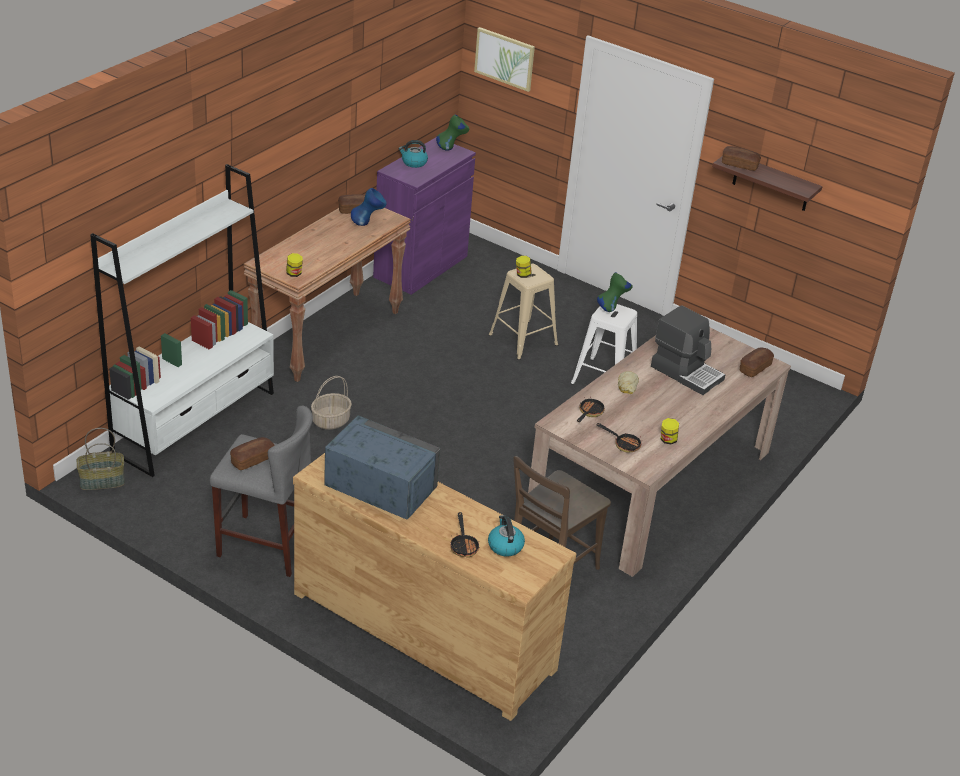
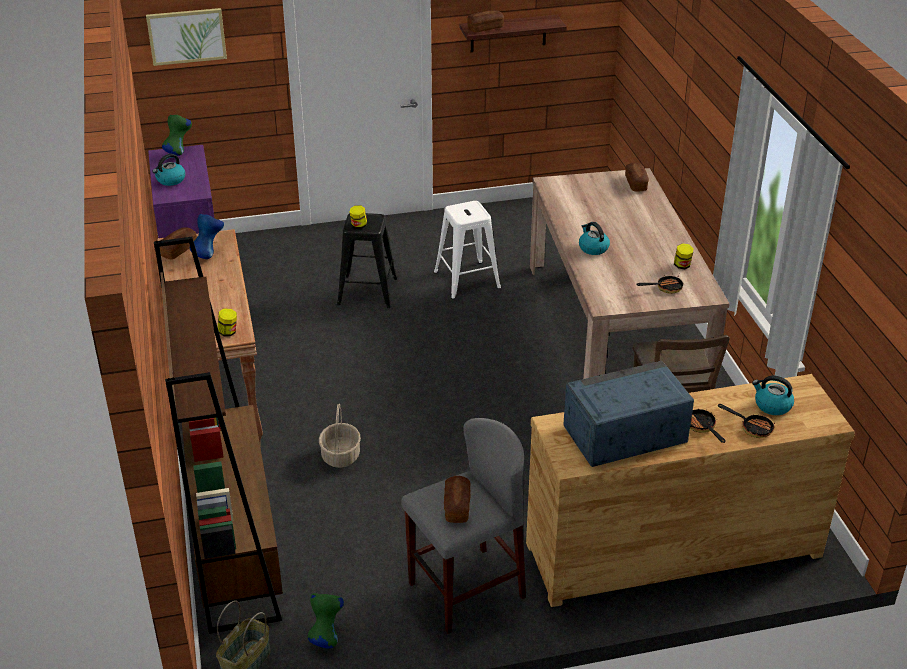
camera: 45 degrees left, 0 degrees up
(195, 422) = (235, 546): white bookcase -> brown bookcase
(523, 339) = (366, 290): beige stool -> black stool
(589, 413) = (608, 283): frying pan -> frying pan (702, 427)
(612, 308) = (459, 209): green vase -> green vase (326, 636)
(627, 385) = (593, 248): bread -> kettle
(687, 372) = (607, 214): coffee machine -> none

